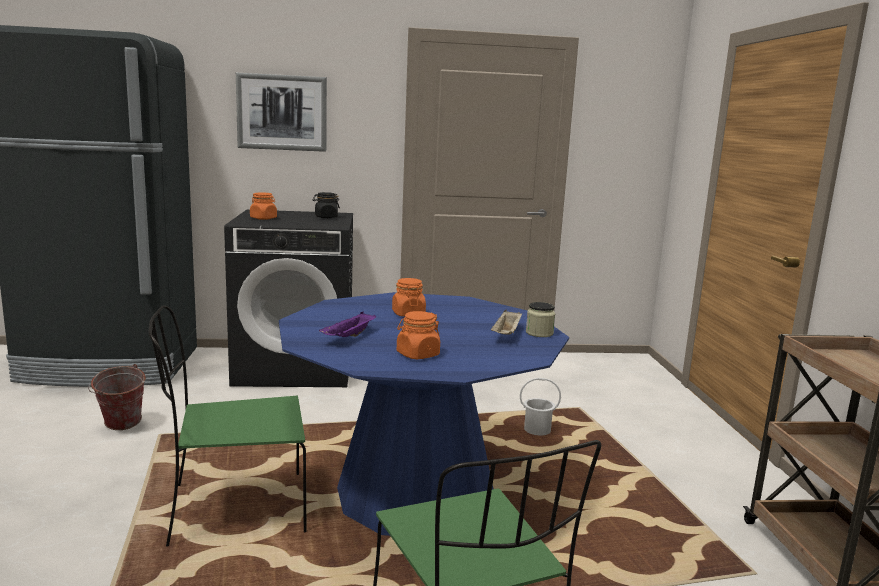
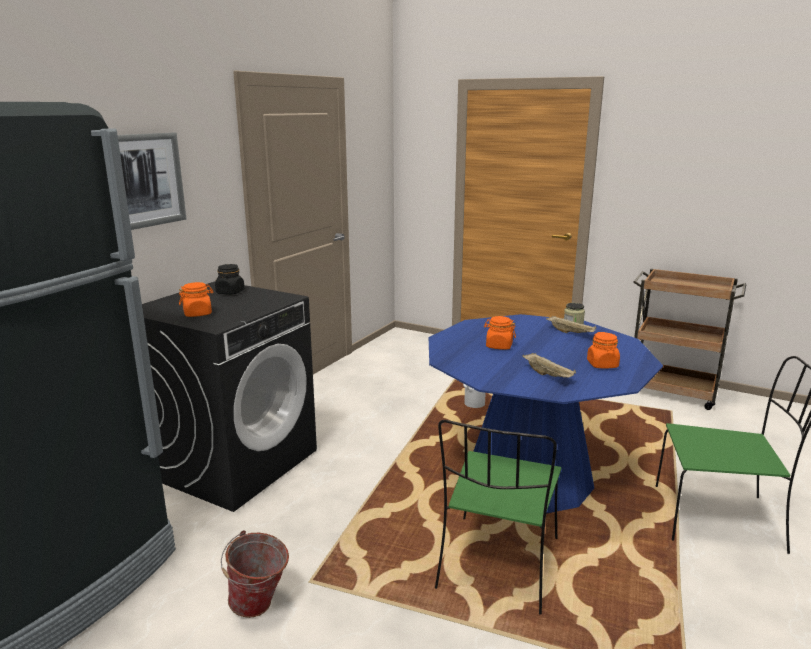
camera: 55 degrees left, 5 degrees up
(349, 337) = (548, 375): purple tray -> beige tray

